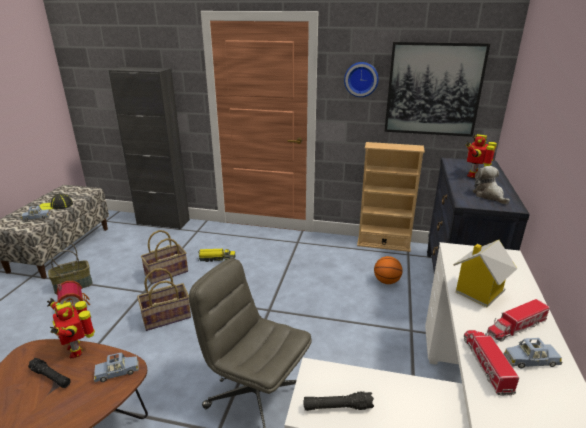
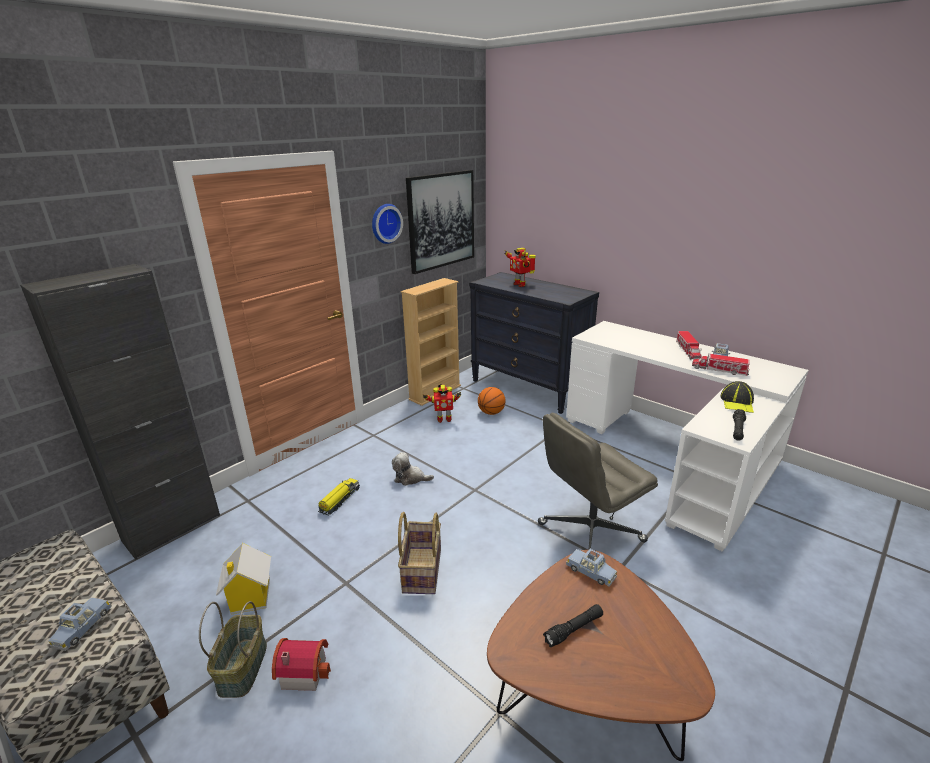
camera: 60 degrees left, 0 degrees up
(57, 206) = (65, 595): cap -> cap (737, 402)
(77, 349) = (533, 603): toy robot -> toy robot (443, 419)
(117, 372) = (591, 572): blue toy car -> blue toy car turned 120 degrees clockwise
(166, 273) = (324, 552): basket -> none
(478, 292) = (645, 348): toy house -> toy house (250, 597)
(489, 196) = (561, 292): plush toy -> plush toy (410, 478)

